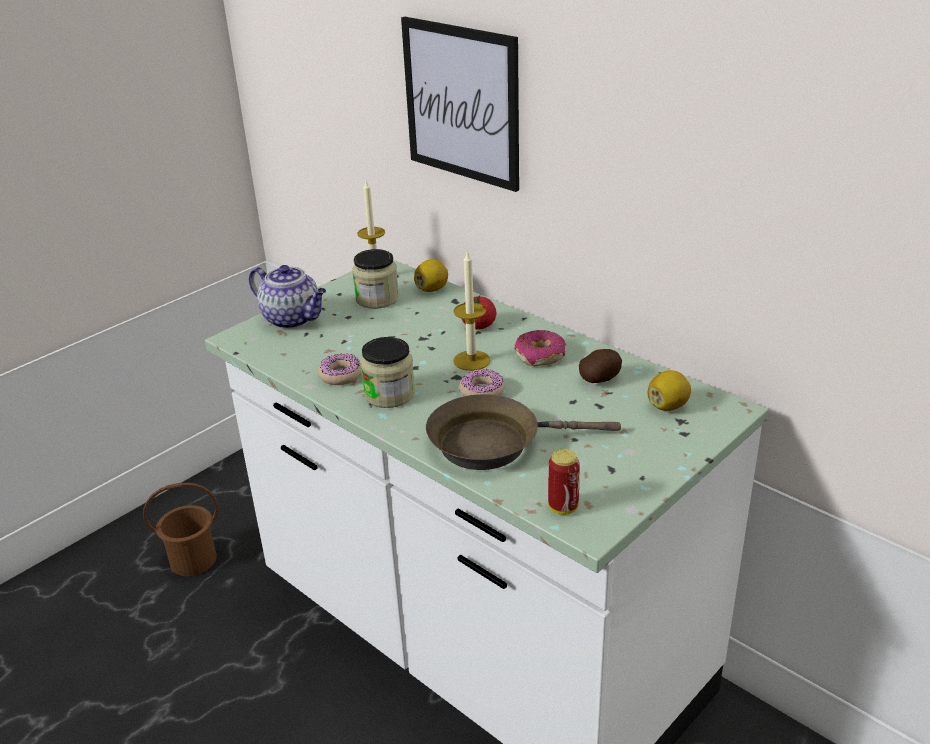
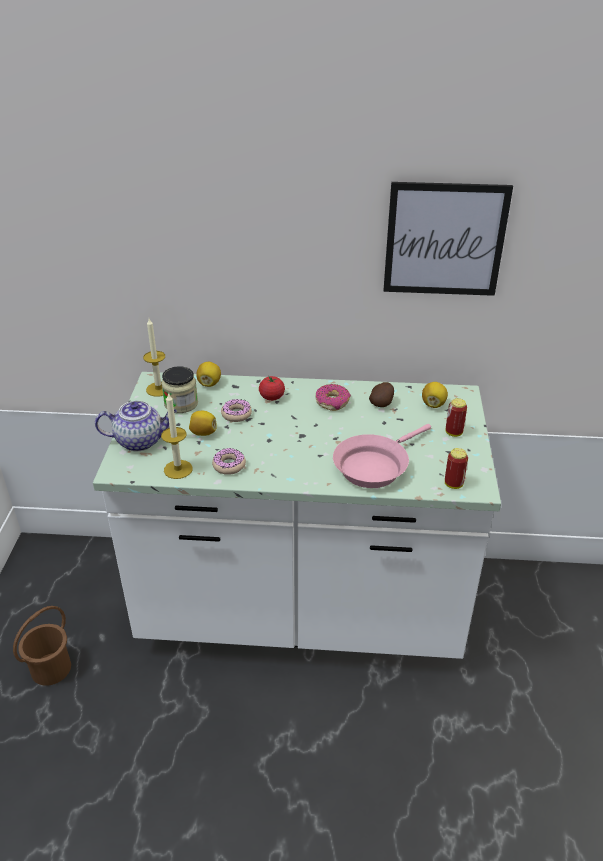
camera: 40 degrees left, 5 degrees up
(360, 334) = (203, 433): none -> lemon
(389, 394) = (277, 464): jar -> none
(461, 103) = (217, 243): picture -> picture (444, 240)
(471, 360) = (297, 421): candle -> candle (178, 469)
(481, 391) = (328, 438): donut -> donut (236, 414)
(493, 443) = (374, 466): brown frying pan -> pink frying pan
(649, 449) = (453, 433): none -> can

